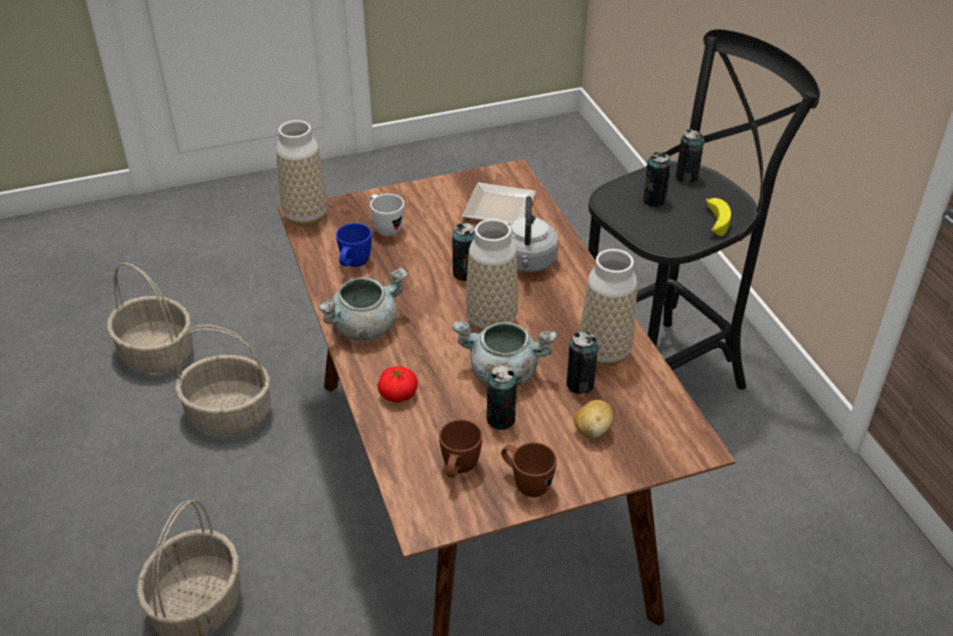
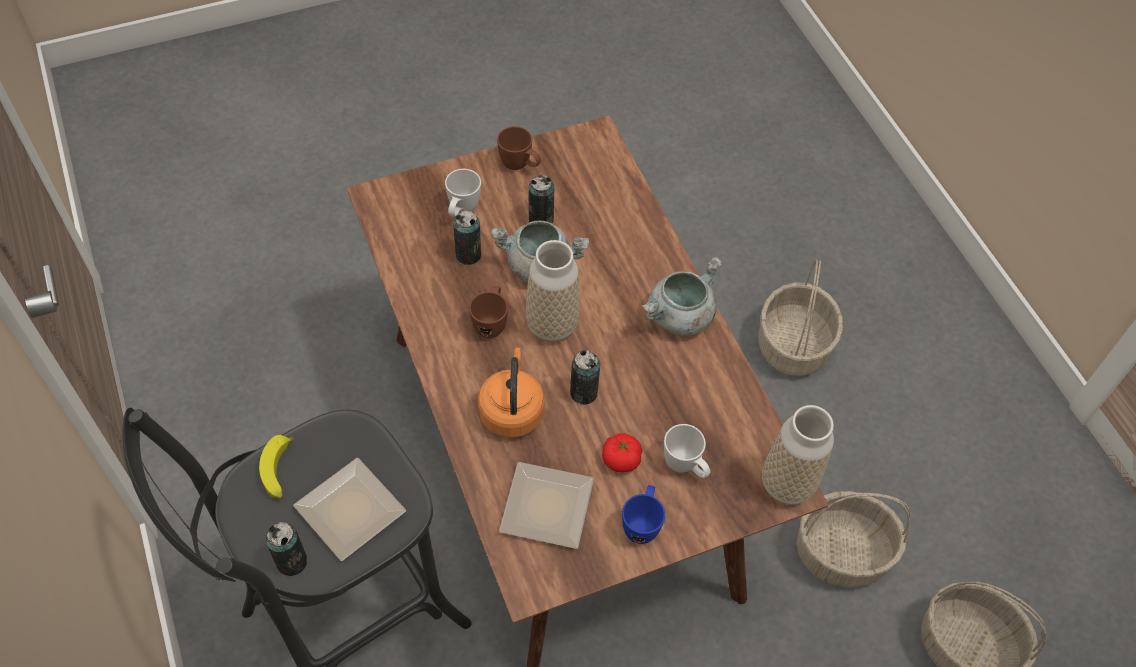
camera: 175 degrees right, 15 degrees up
(353, 265) = (710, 403): blue mug -> blue mug (642, 524)
(398, 394) = (634, 243): tomato -> tomato (621, 459)
(458, 470) = (574, 175): brown mug -> brown mug (491, 323)
(528, 263) = (512, 410): grey kettle -> orange kettle
(592, 431) = (462, 210): potato -> white mug
(604, 353) = (441, 289): vase -> none
(654, 200) = (346, 511): can -> plate

